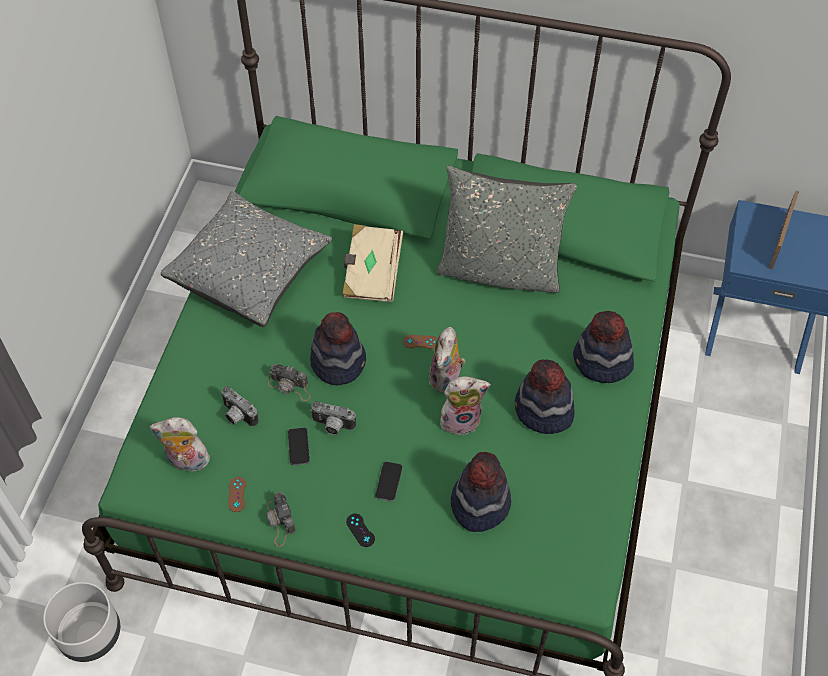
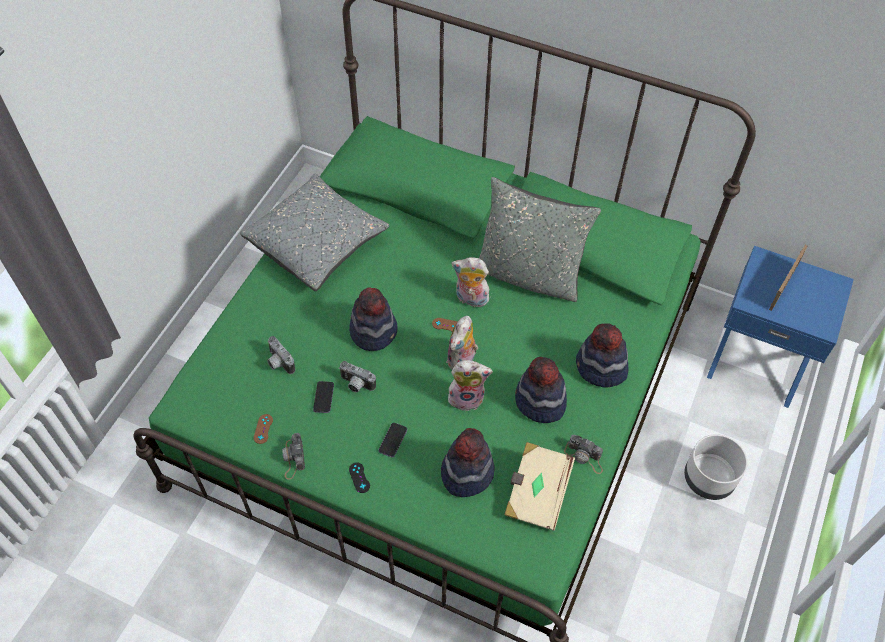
camera: 10 degrees right, 0 degrees up
(91, 634) = (135, 525): grey planter -> grey planter (709, 479)
(186, 462) = (228, 394): plush toy -> plush toy (470, 299)
(290, 386) = (328, 345): camera -> camera (585, 457)
(371, 273) = (418, 260): beige book -> beige book (536, 493)

